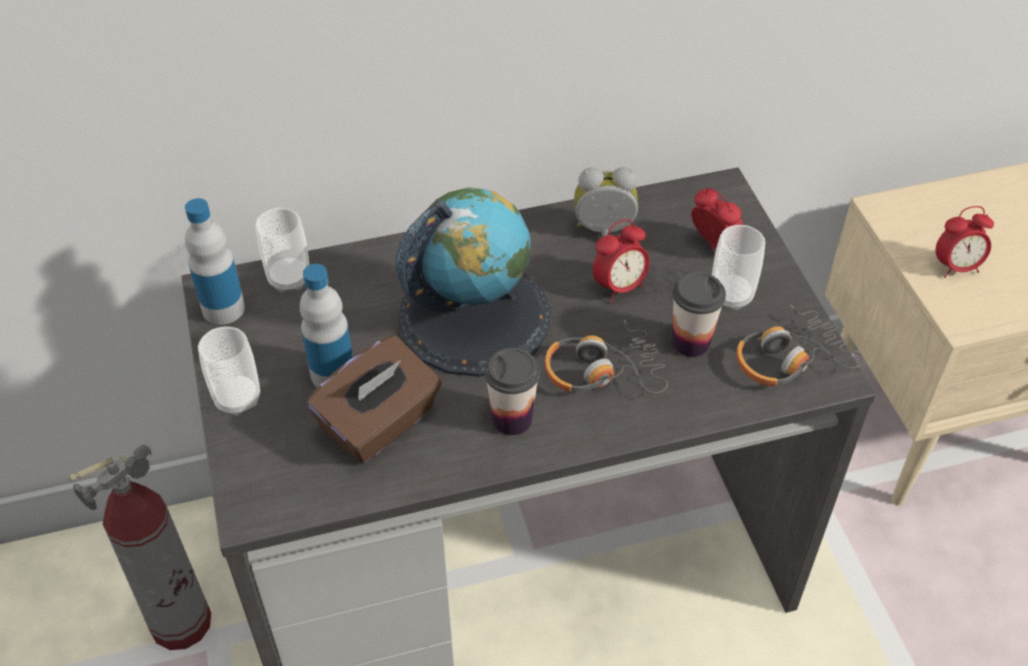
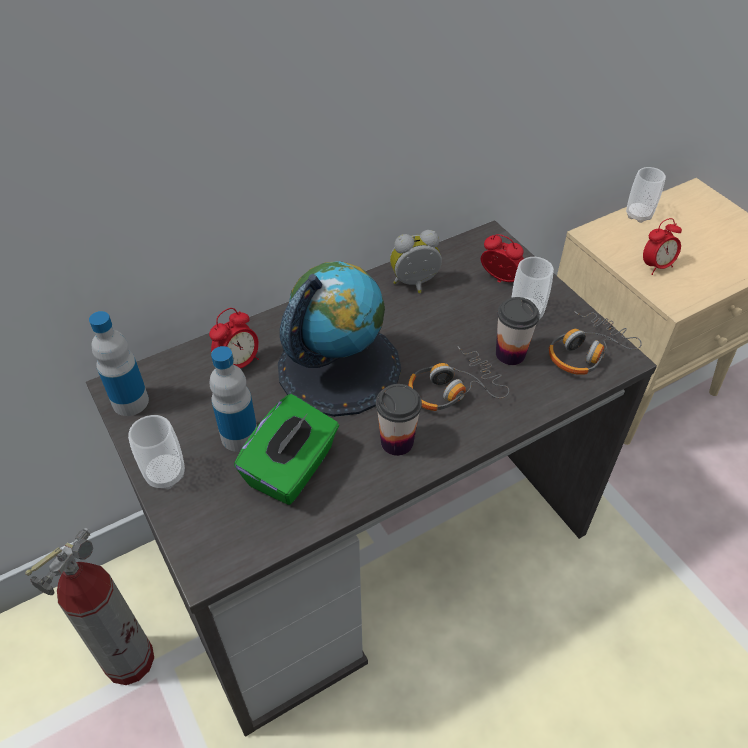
camera: 15 degrees left, 0 degrees up
(289, 278) = (178, 366): cup -> cup (638, 215)
(380, 423) = (292, 469): brown tissue box -> green tissue box
(619, 287) = (442, 323): alarm clock -> alarm clock (239, 363)

